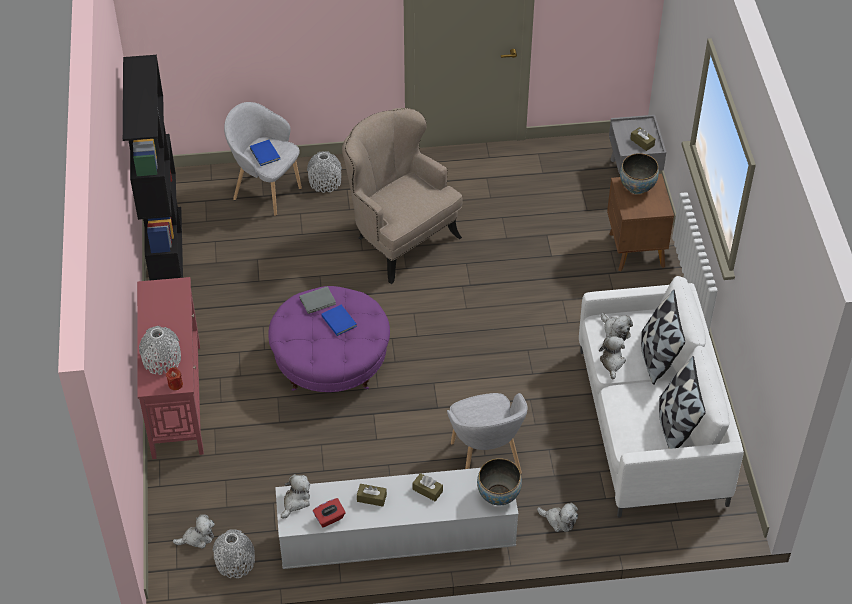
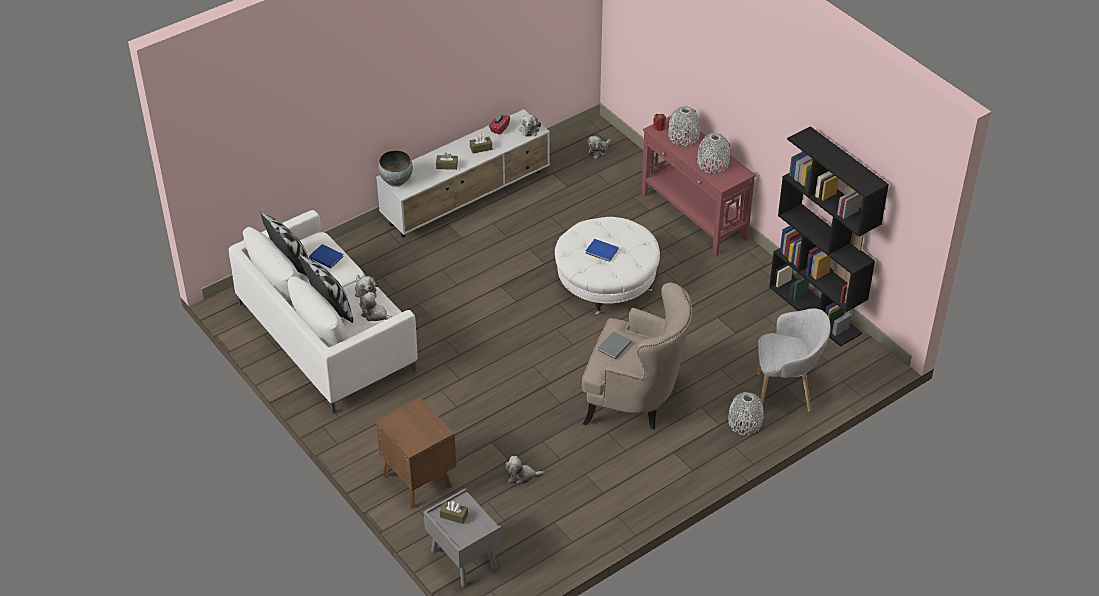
camera: 150 degrees right, 5 degrees down
(235, 562) = (562, 149): grey vase -> grey vase (712, 163)
(264, 154) = (785, 348): blue book -> blue book (326, 256)
(318, 301) = (630, 259): grey book -> grey book (613, 346)
(331, 362) = (606, 283): purple ottoman -> white ottoman
(484, 461) = (439, 266): grey armchair -> none
(559, 520) = (361, 251): plush toy -> plush toy (521, 476)
(637, 187) = (424, 433): bowl -> none

